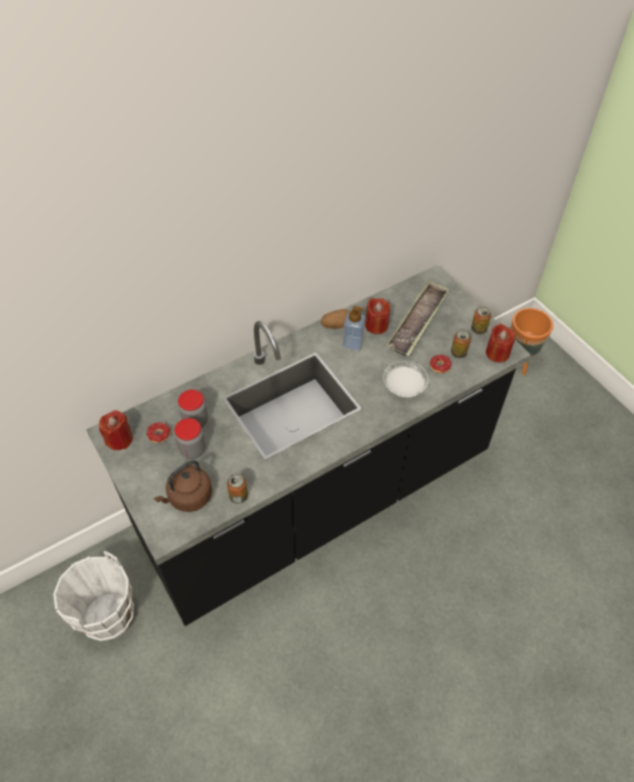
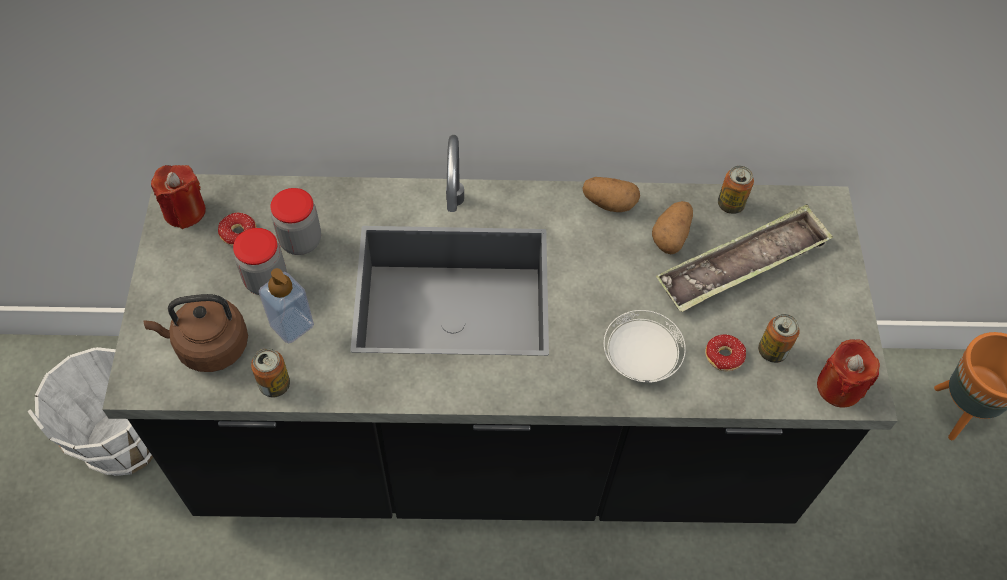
camera: 30 degrees right, 5 degrees up
(353, 343) = (613, 245): soap dispenser -> soap dispenser (291, 325)
(376, 325) = (671, 236): red candle -> potato
(478, 329) = (836, 330): can -> can (730, 204)

